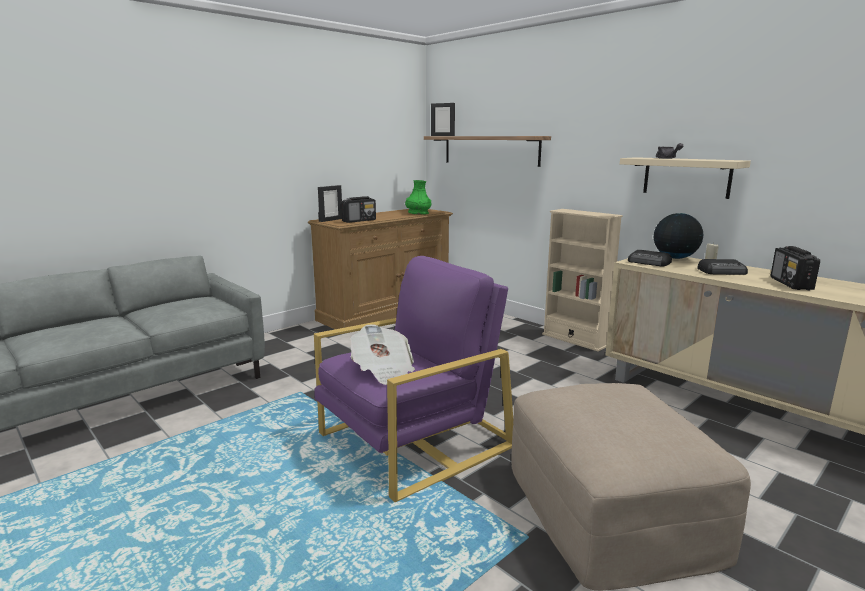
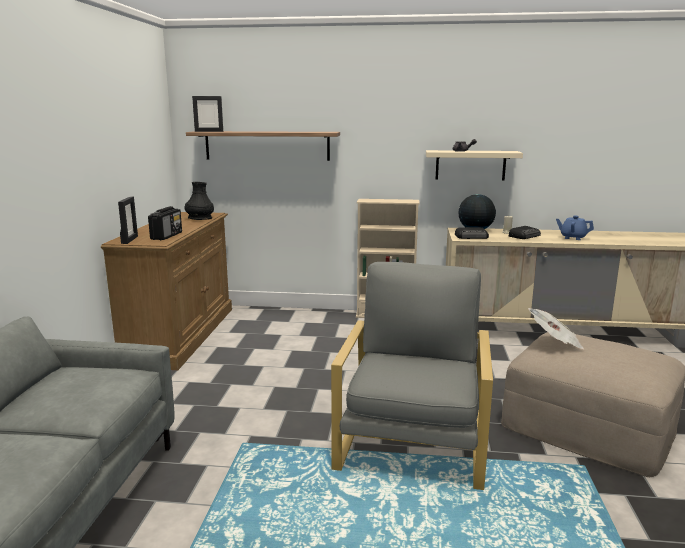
camera: 40 degrees left, 0 degrees up
(383, 370) = (429, 377): newspaper -> newspaper (555, 342)
(413, 440) = (413, 439): purple armchair -> grey armchair
(418, 213) = (200, 218): green vase -> black vase
(791, 284) = (573, 238): radio -> blue teapot

